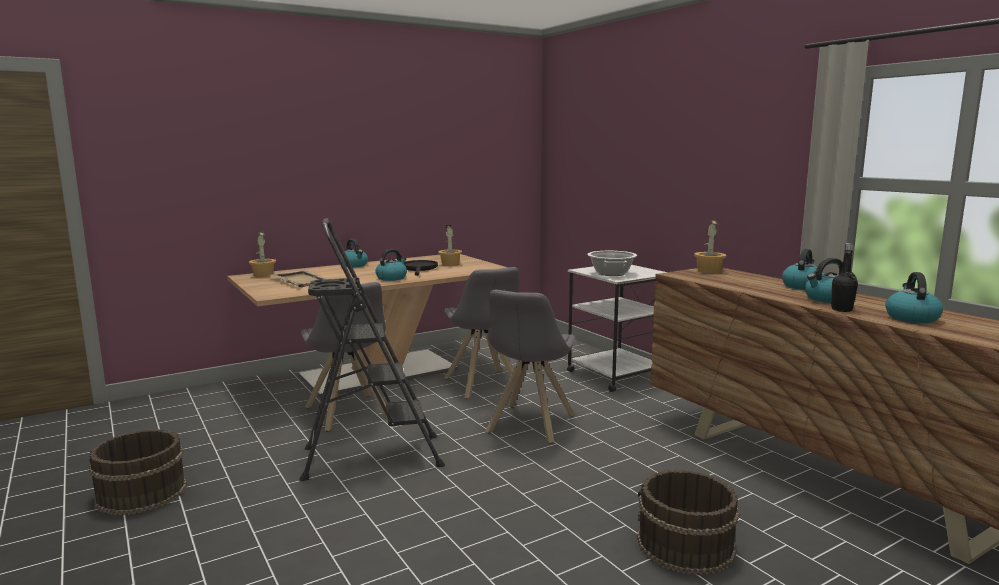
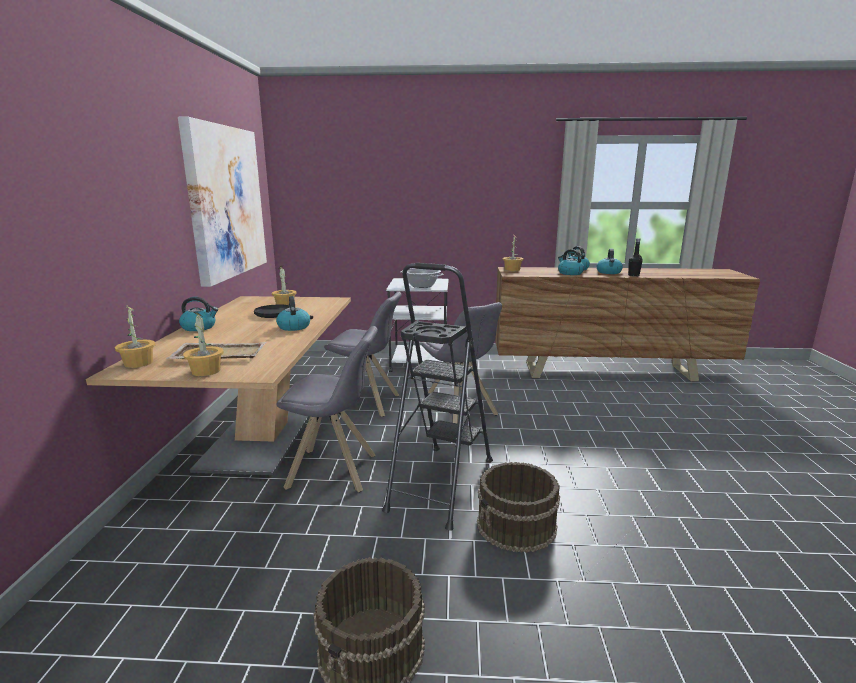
camera: 55 degrees left, 5 degrees up
(263, 286) = (205, 371): none -> potted plant
(443, 162) = (225, 202): none -> picture
(684, 546) = (654, 425): brown bucket -> brown bucket (517, 526)
(911, 318) = (659, 273): kettle -> kettle (569, 273)

